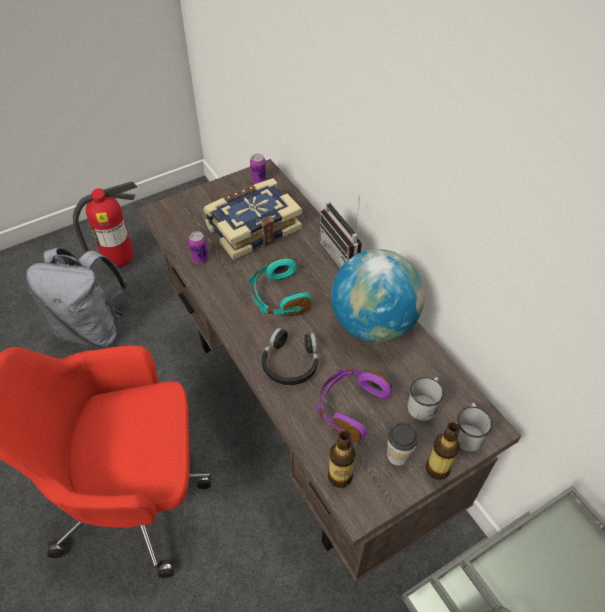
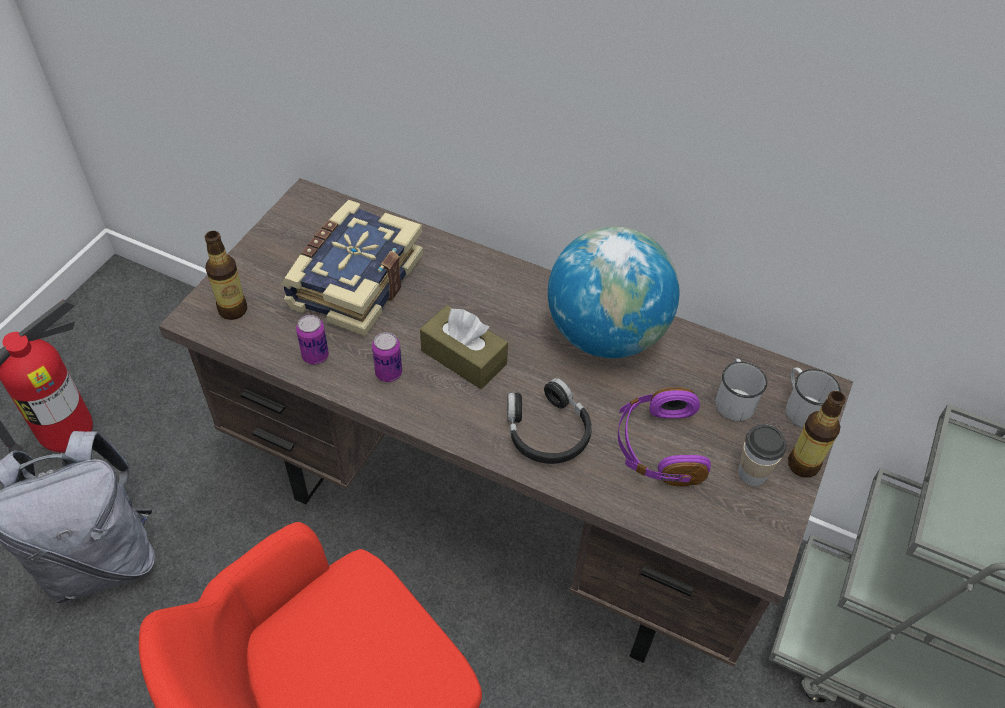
camera: 35 degrees left, 0 degrees up
(259, 180) = (309, 214): can -> can (388, 373)
(278, 297) = (463, 357): turquoise headphones -> brown tissue box
(340, 477) = (712, 534): bottle -> bottle (233, 310)
(345, 255) = (504, 265): radio -> none

